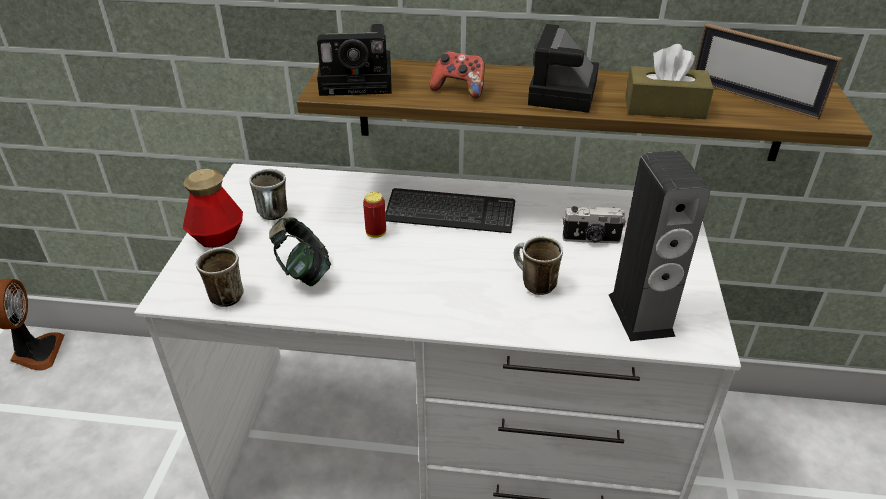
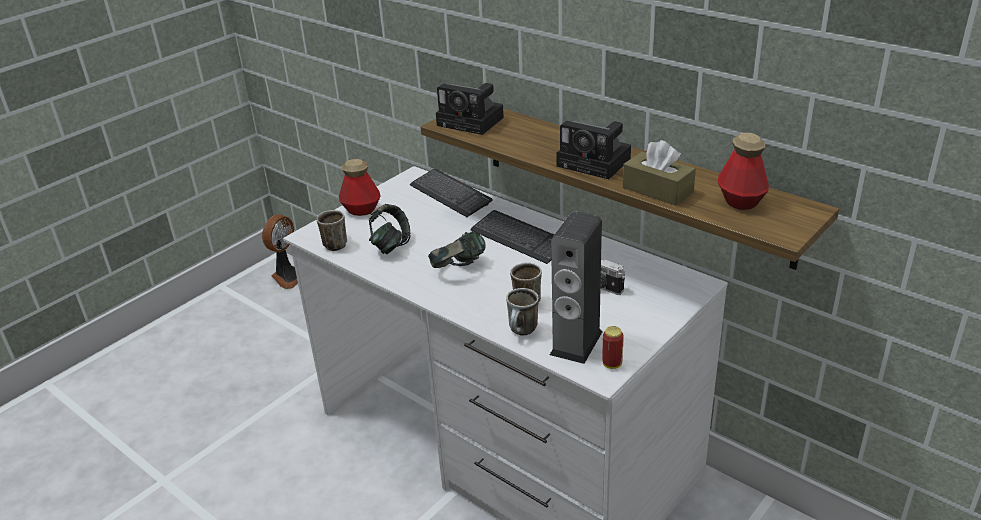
camera: 35 degrees right, 5 degrees down
(275, 216) = (406, 207): mug -> mug (522, 332)
(315, 185) = (450, 194): none -> keyboard
(376, 233) = (457, 236): can -> can (612, 364)
(419, 273) = (459, 269): none -> headphones
(459, 89) = (529, 142): game controller -> none
(563, 94) = (596, 163): camera -> camera turned 105 degrees counterclockwise
(753, 98) = (740, 201): picture frame -> bottle

